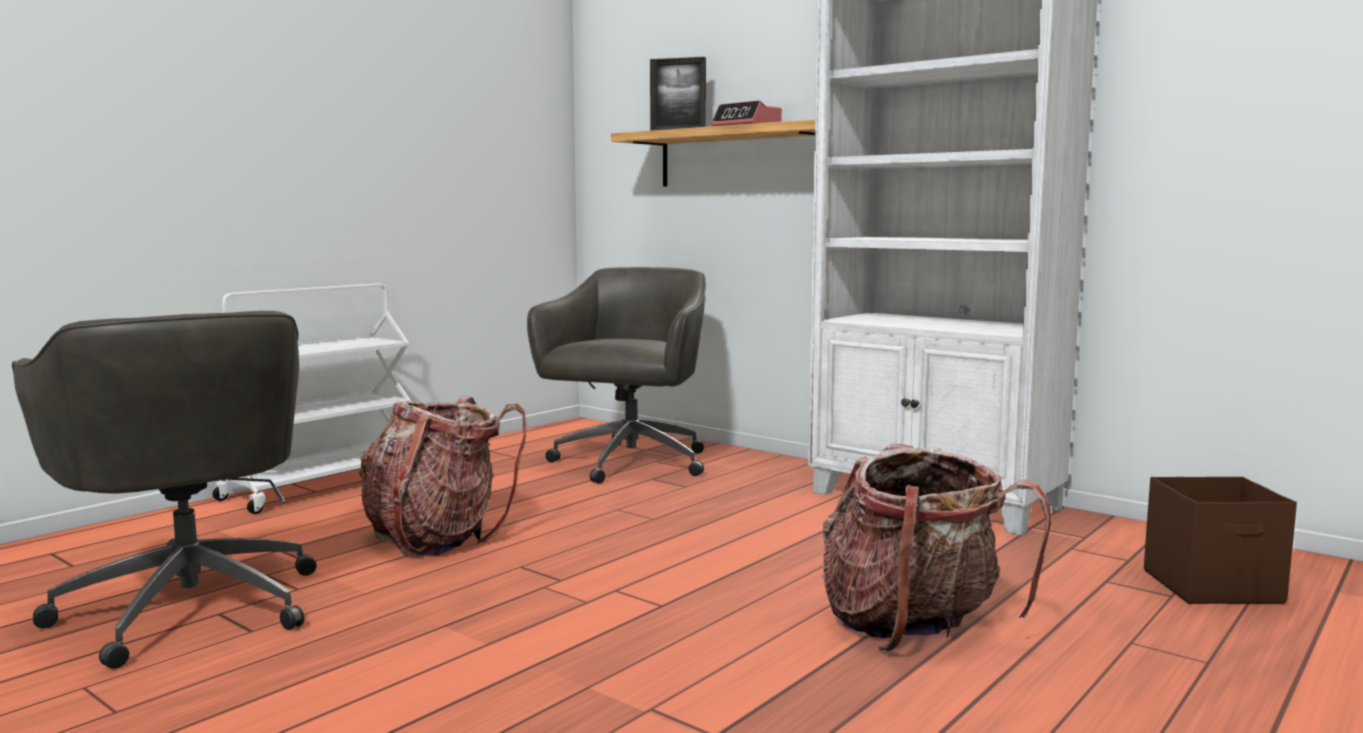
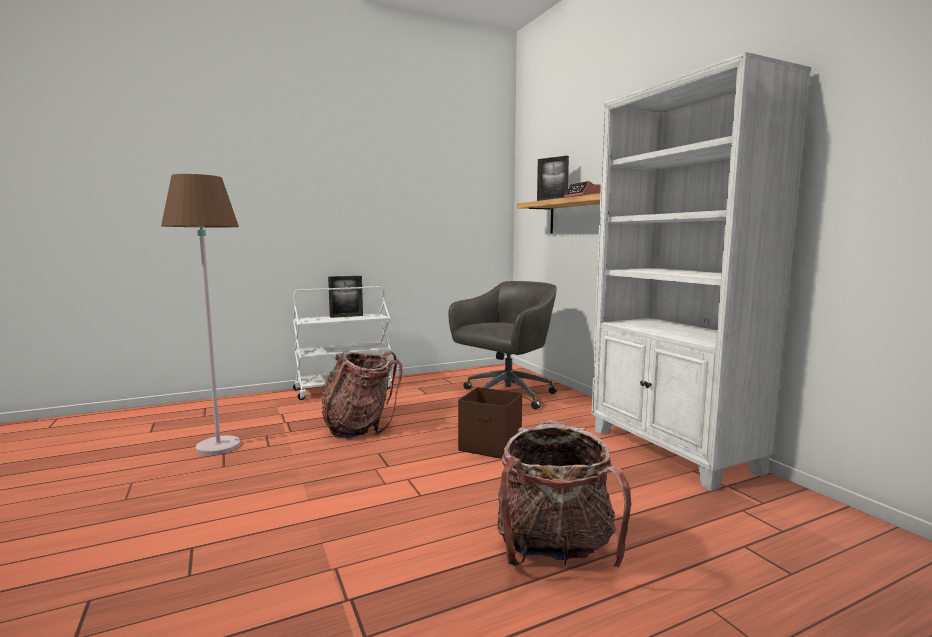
camera: 25 degrees right, 0 degrees up
(190, 606) = (218, 446): grey office chair -> brown floor lamp
(316, 344) = (346, 316): none -> picture frame
(1214, 587) = (841, 574): brown storage box -> brown storage box (491, 446)

